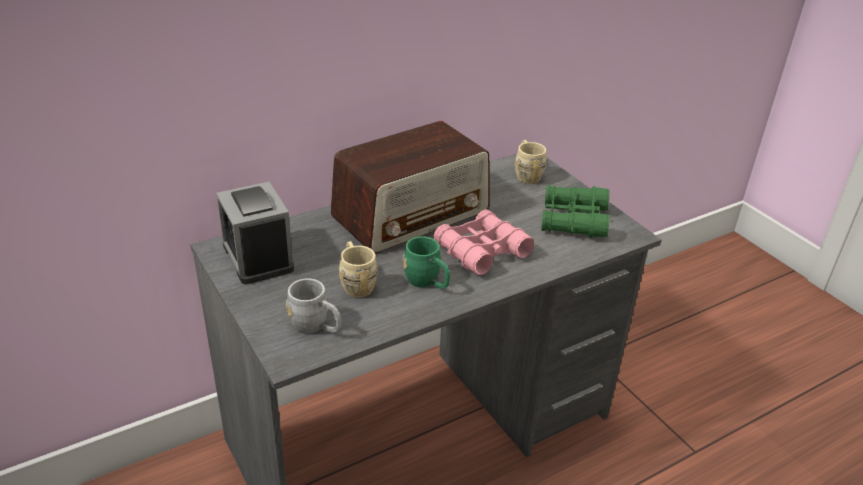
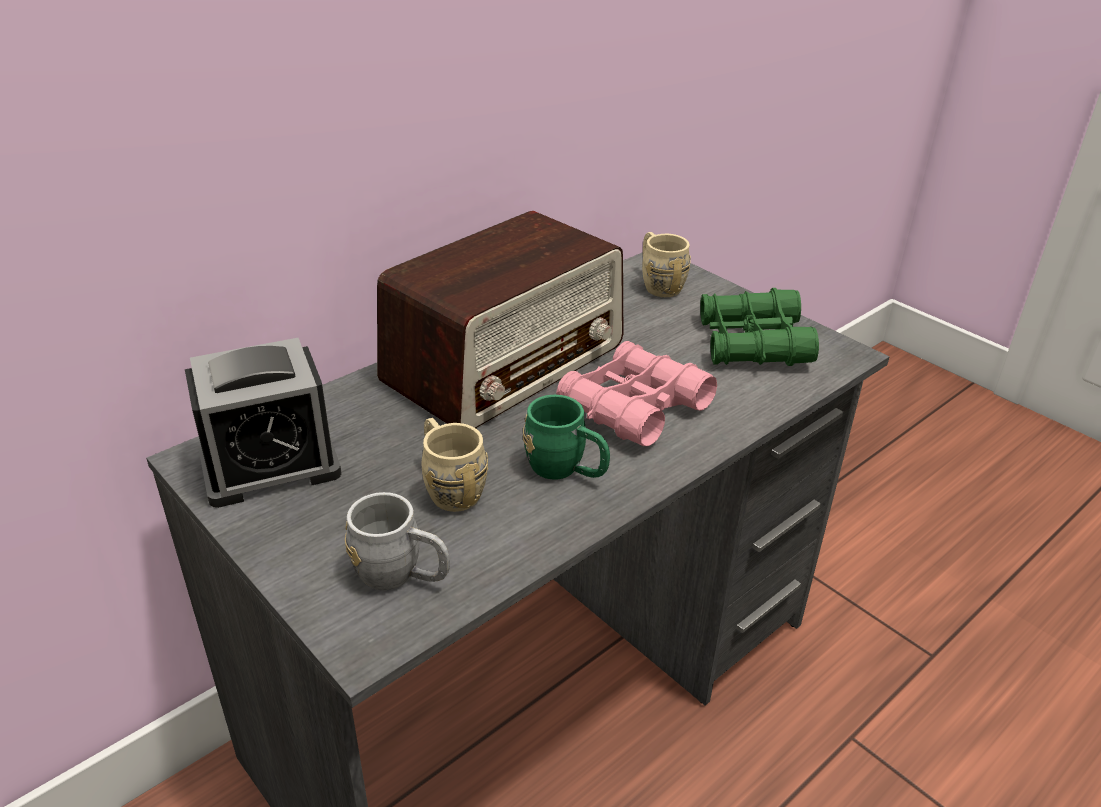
camera: 10 degrees left, 0 degrees up
(258, 257) = (270, 465): alarm clock -> alarm clock turned 75 degrees counterclockwise

